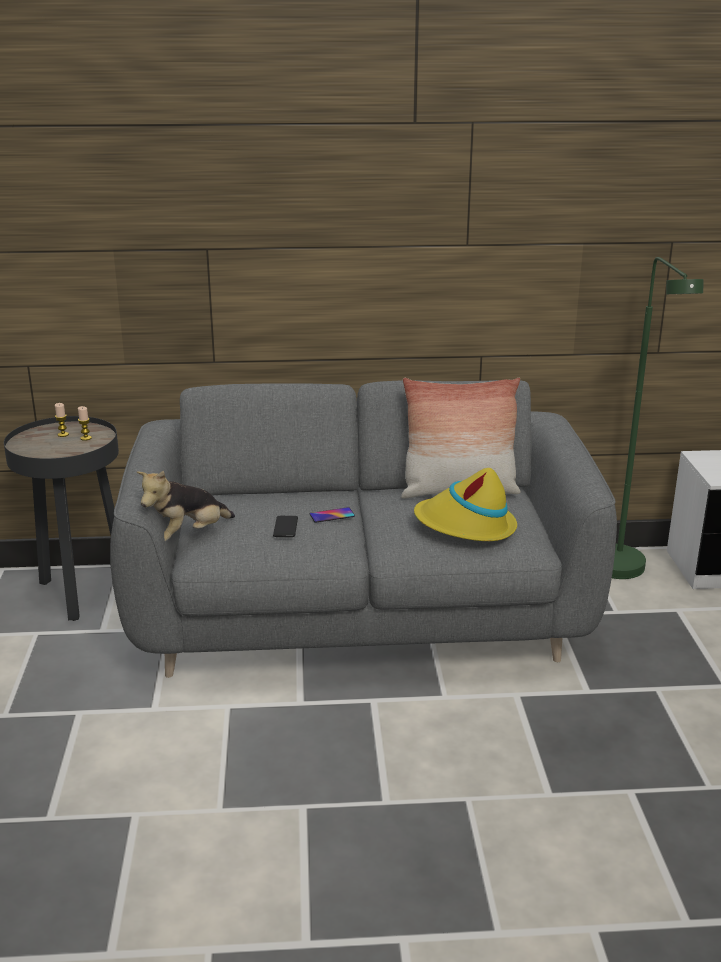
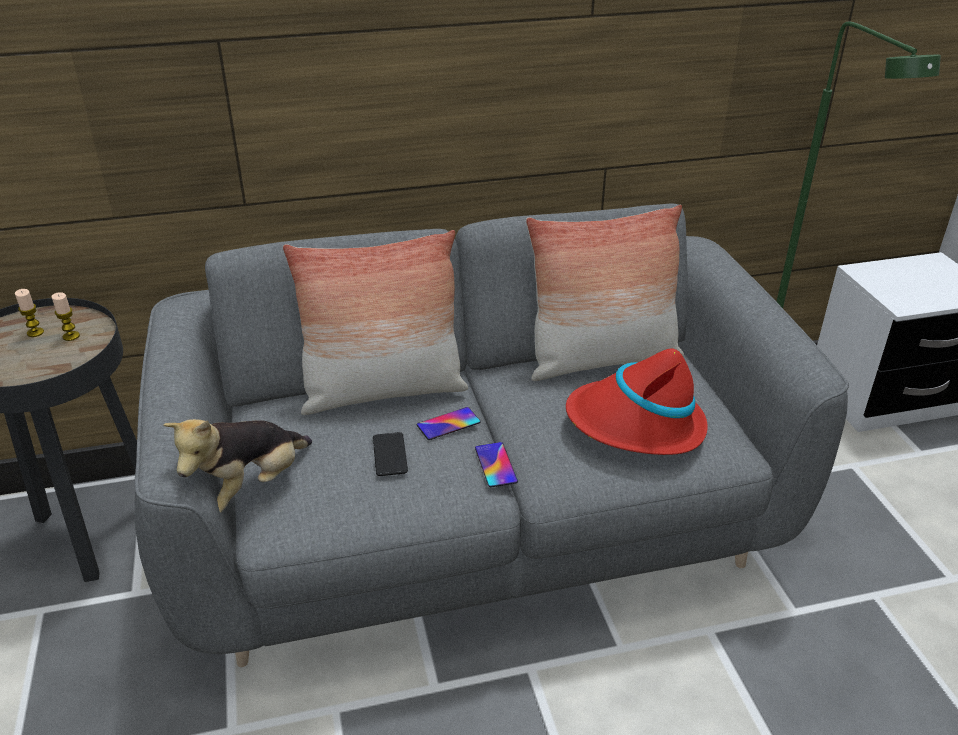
camera: 10 degrees left, 10 degrees up
(292, 495) = (383, 391): none -> pillow
(357, 539) = (495, 465): none -> phone
(465, 526) = (636, 424): yellow hat -> red hat

